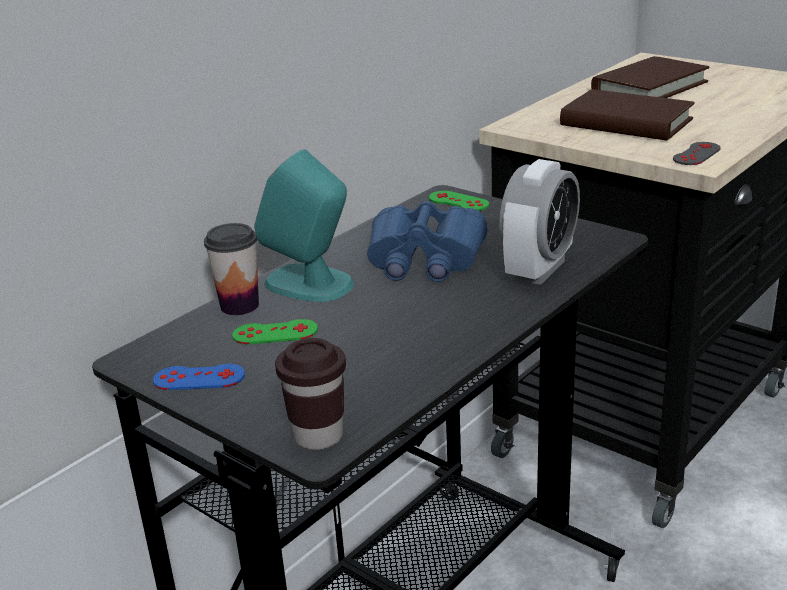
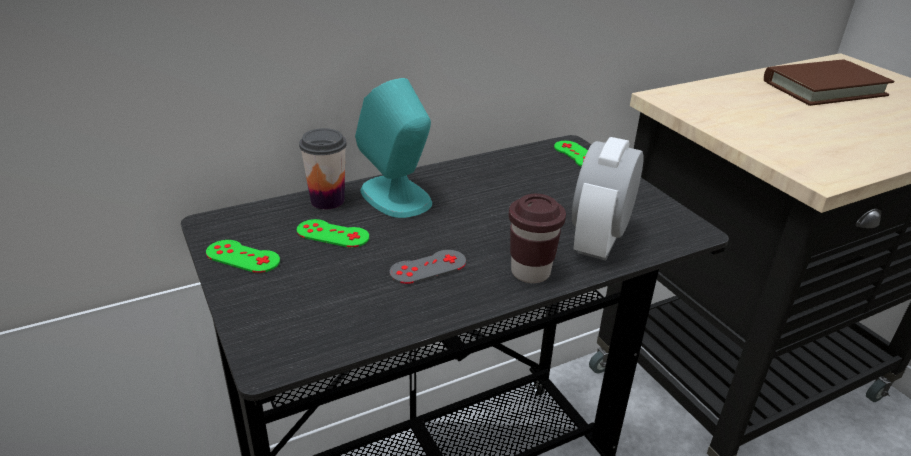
camera: 20 degrees right, 5 degrees up
(199, 378) = (243, 257): blue game controller -> green game controller
(318, 436) = (282, 347): brown cup -> brown cup (530, 272)
(424, 259) = (506, 202): blue binoculars -> none
(539, 269) = (599, 242): alarm clock -> alarm clock turned 150 degrees clockwise
(626, 122) = (774, 118): brown book -> none
(696, 154) = (823, 167): grey game controller -> grey game controller (428, 267)

